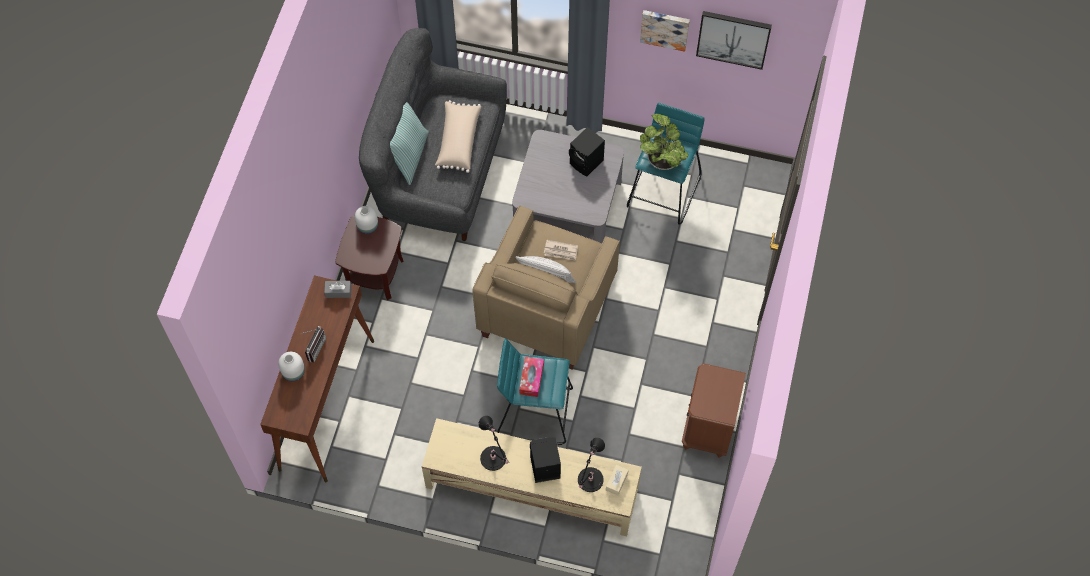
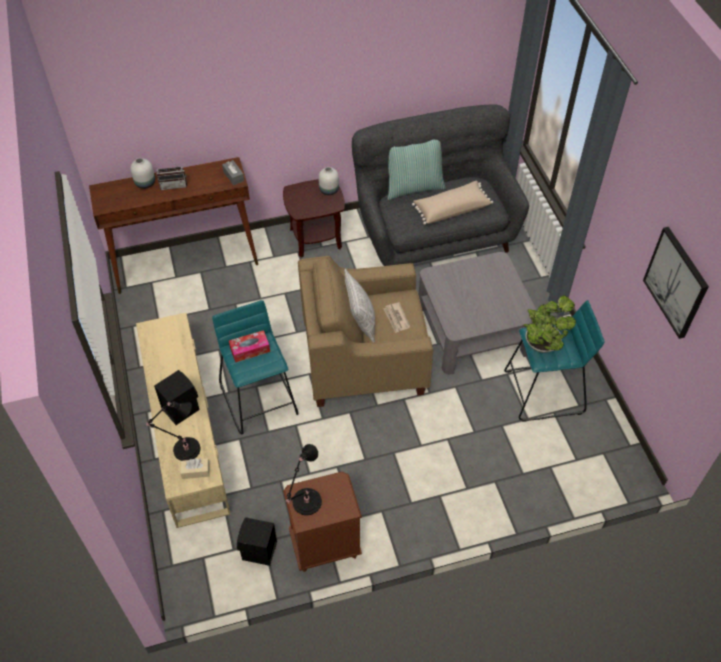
camera: 60 degrees right, 10 degrees down
(494, 460) = (167, 369): black table lamp -> black table lamp (305, 504)
(587, 163) = (502, 300): black speaker -> black speaker (258, 552)
(665, 28) = (638, 230): picture -> none

